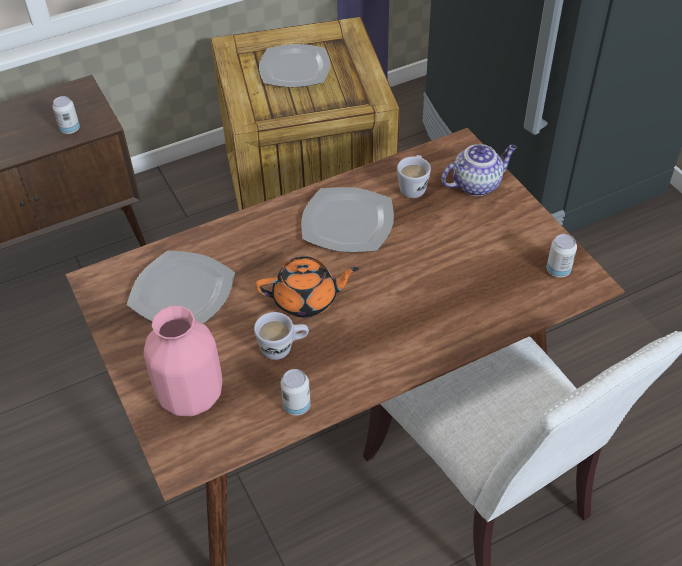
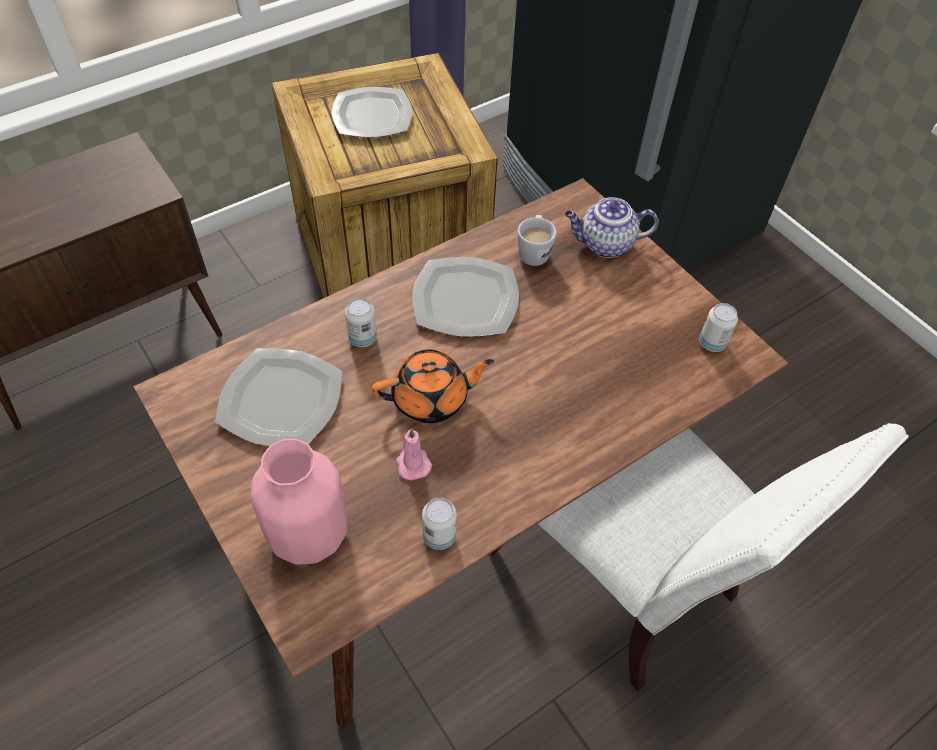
camera: 10 degrees left, 5 degrees up
(70, 129) = (118, 200): can -> can (362, 338)
(283, 348) = (412, 463): white mug -> pink candle
(477, 184) = (604, 244): teapot -> teapot turned 150 degrees counterclockwise

